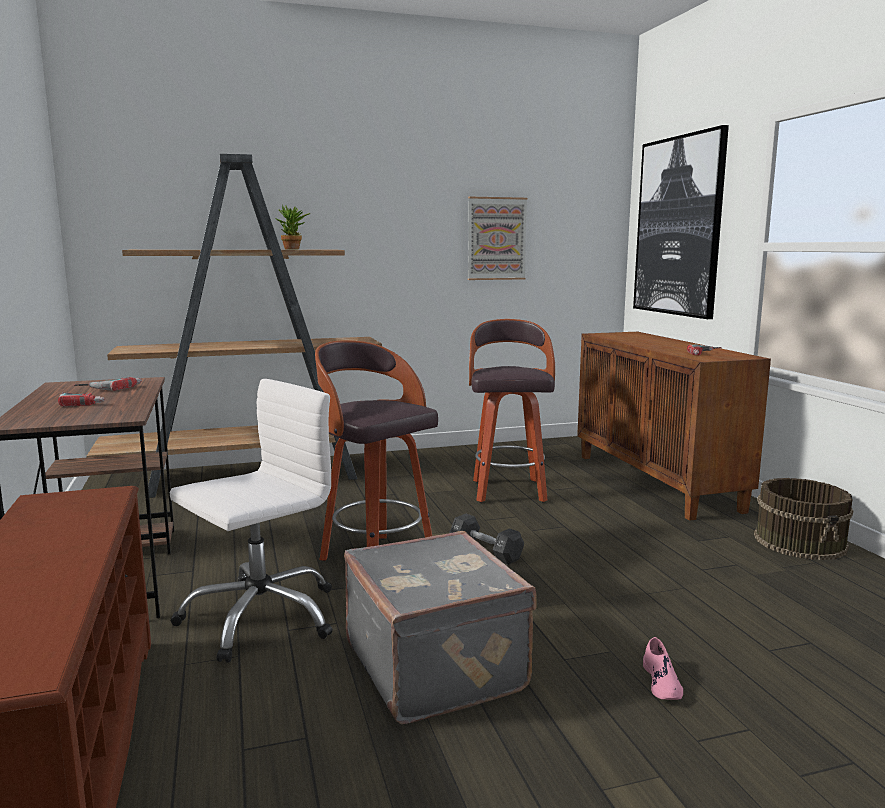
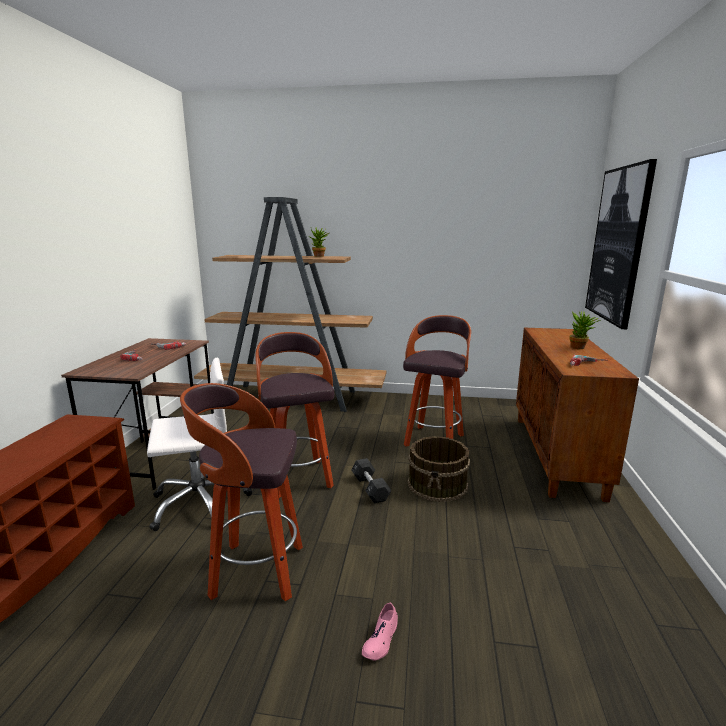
camera: 25 degrees right, 5 degrees up
(437, 665) = (255, 571): grey suitcase -> stool
(496, 238) = (473, 248): picture -> none
(674, 343) = (580, 348): none -> potted plant
(801, 542) = (631, 543): brown bucket -> brown bucket (438, 484)

